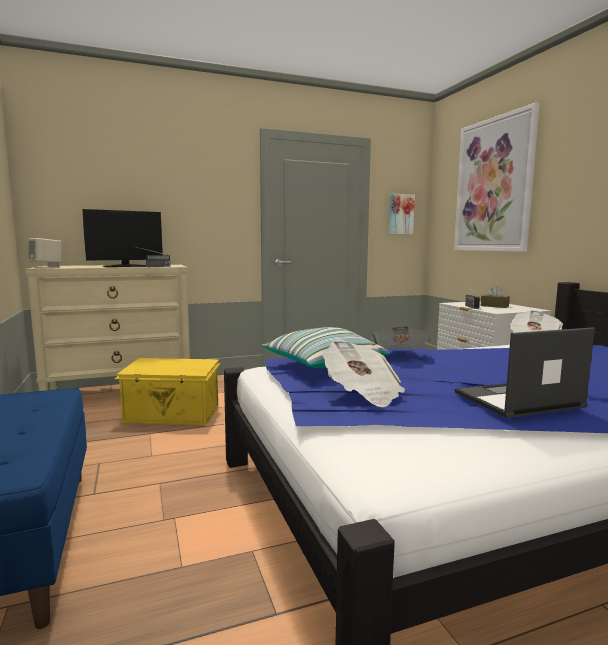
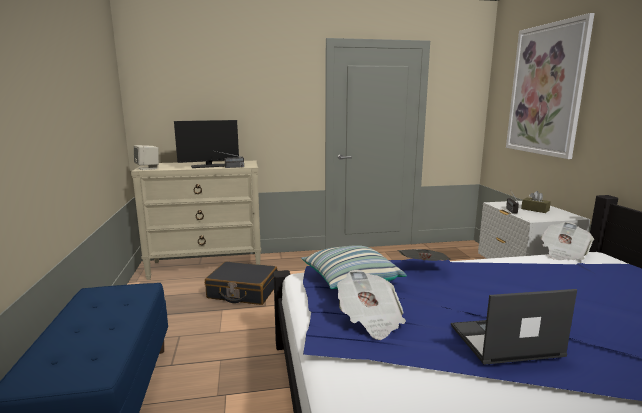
camera: 10 degrees right, 5 degrees up
(172, 415) = (242, 292): yellow storage box -> black suitcase
(400, 214) = (457, 110): picture -> none

